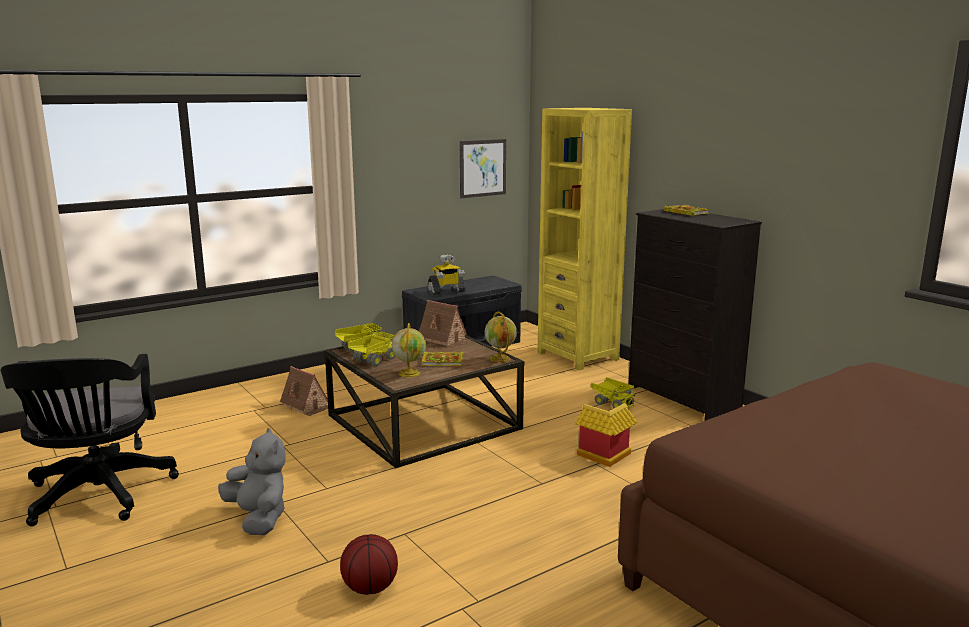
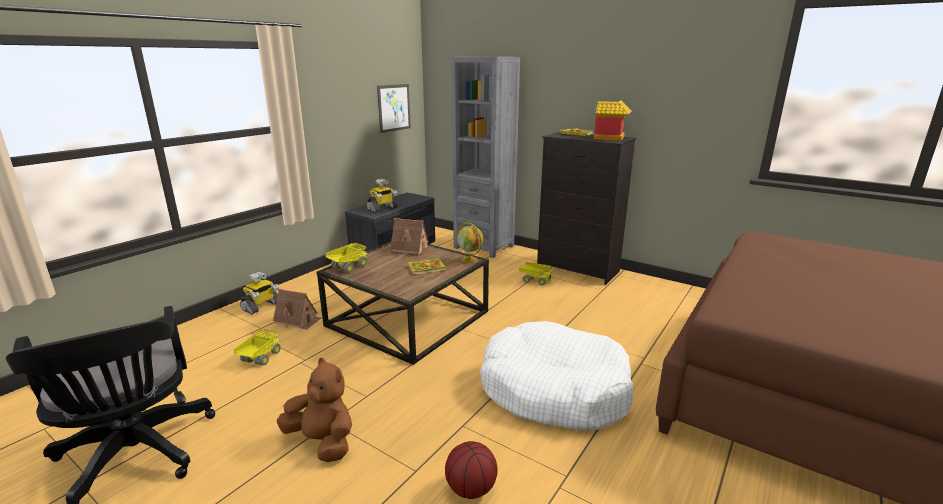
camera: 20 degrees left, 5 degrees up
(258, 518) = (322, 441): grey plush toy -> brown plush toy
(279, 386) = (261, 306): none -> toy robot
(373, 360) = (368, 275): toy truck -> toy truck (260, 358)
(409, 373) = (408, 283): globe -> none
(534, 521) = (554, 389): none -> white dog bed
(578, 356) = (484, 247): yellow bookcase -> grey bookcase
(603, 457) = (561, 324): toy house -> toy house (611, 138)

